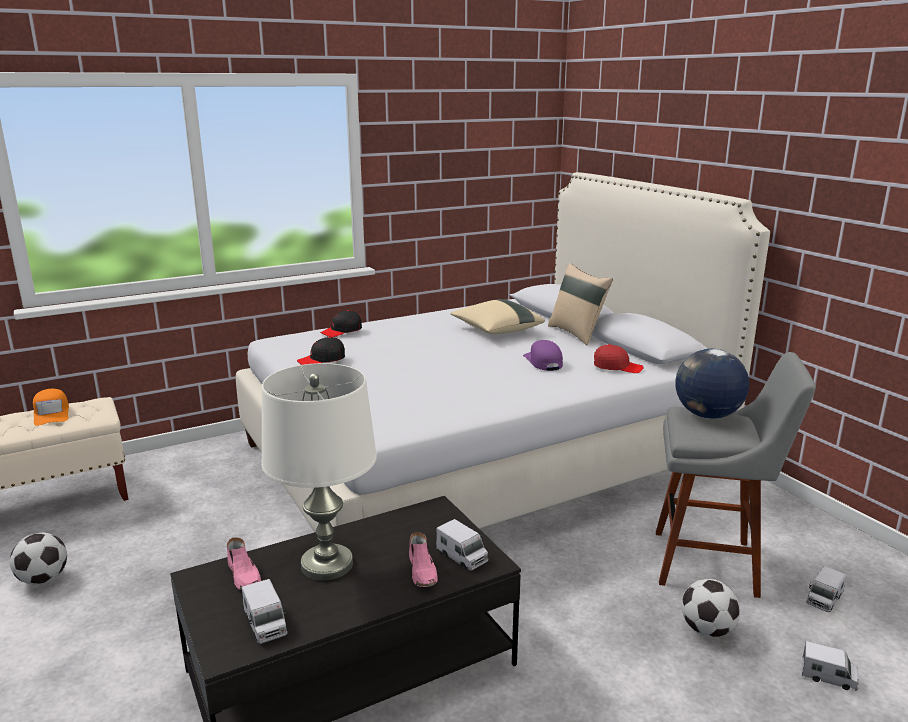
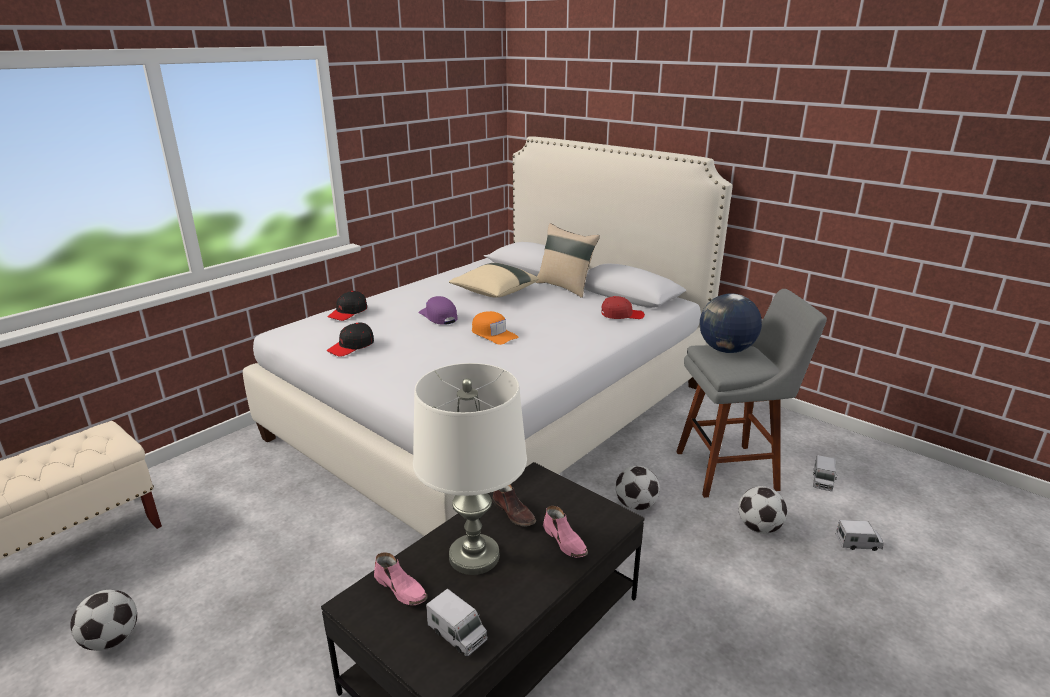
camera: 20 degrees left, 5 degrees up
(52, 414) = (54, 453): orange cap -> orange cap (493, 334)
(391, 536) = (514, 513): none -> brown shoe
(462, 557) = (589, 518): toy truck -> none
(543, 362) = (557, 319): purple cap -> purple cap (438, 316)
(574, 575) = (635, 505): none -> football

